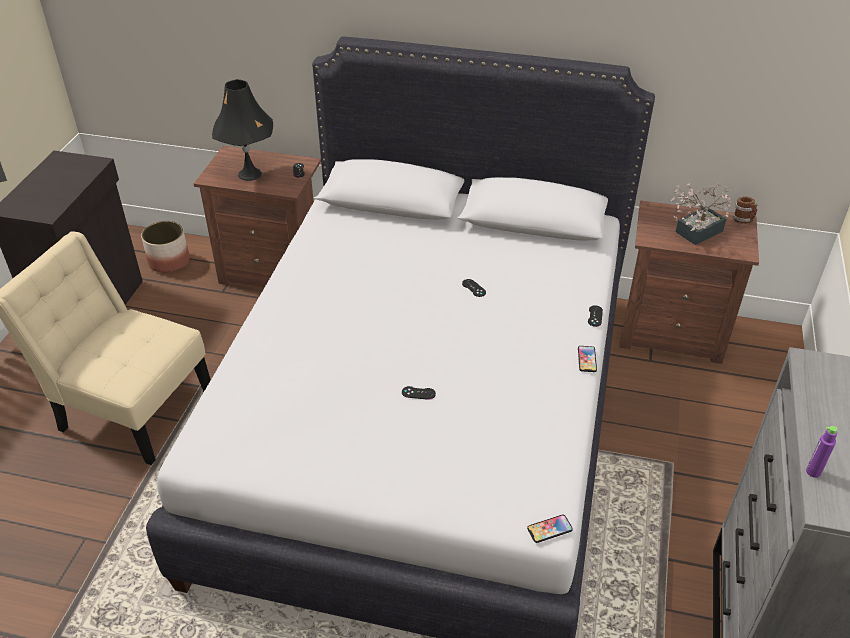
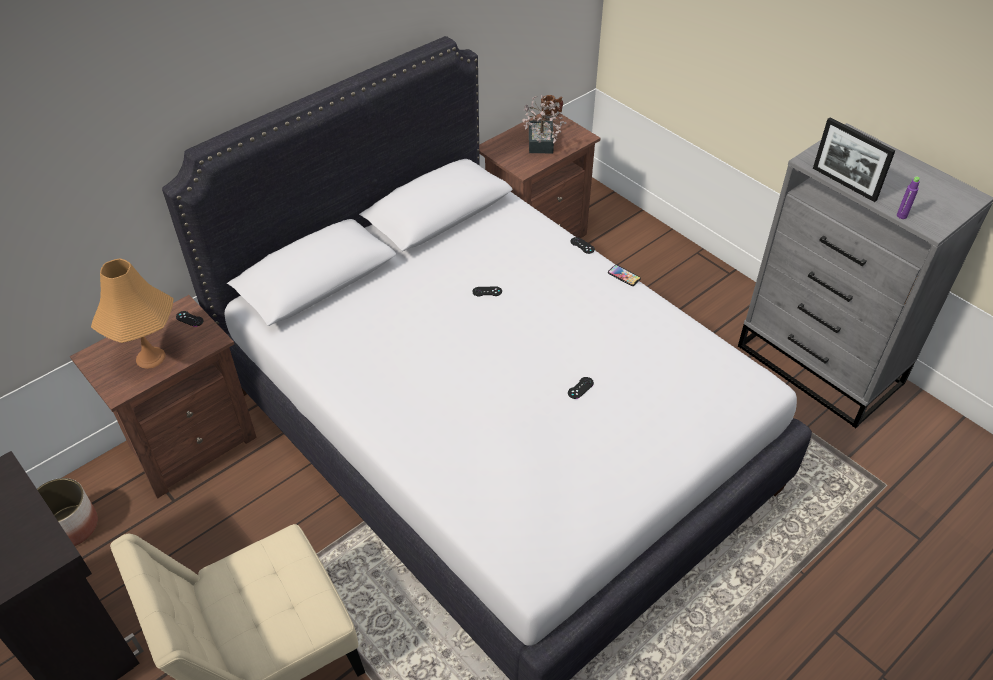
camera: 55 degrees left, 5 degrees up
(249, 174) = (151, 357): black table lamp -> orange table lamp
(549, 529) = (770, 387): phone -> none
(807, 403) = (844, 184): none -> picture frame

